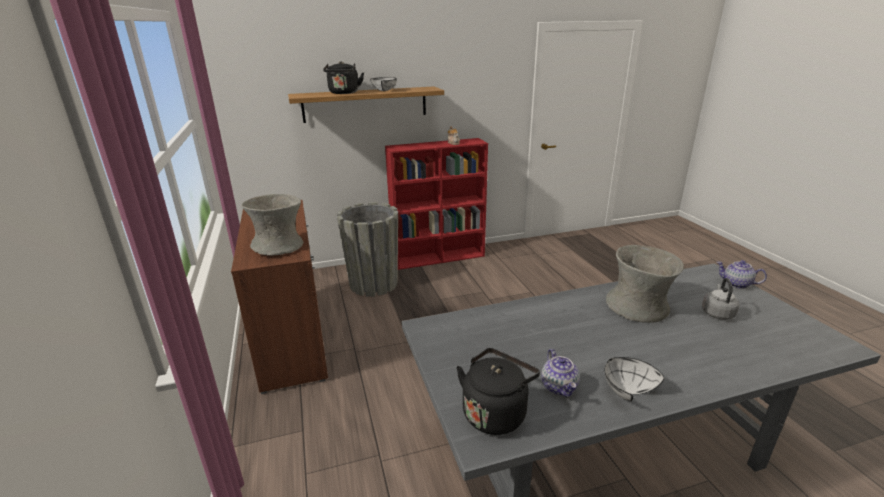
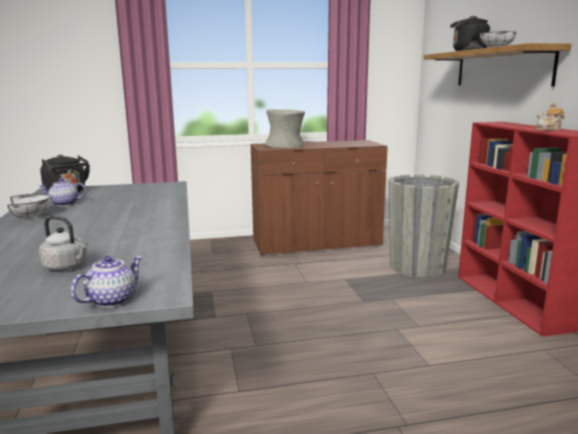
camera: 95 degrees right, 10 degrees down
(638, 307) = (125, 236): grey vase -> none

